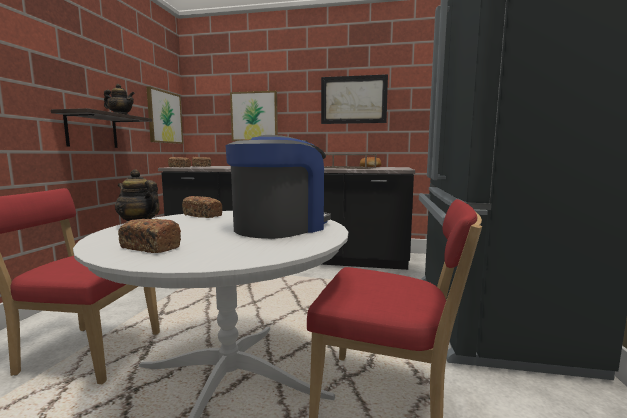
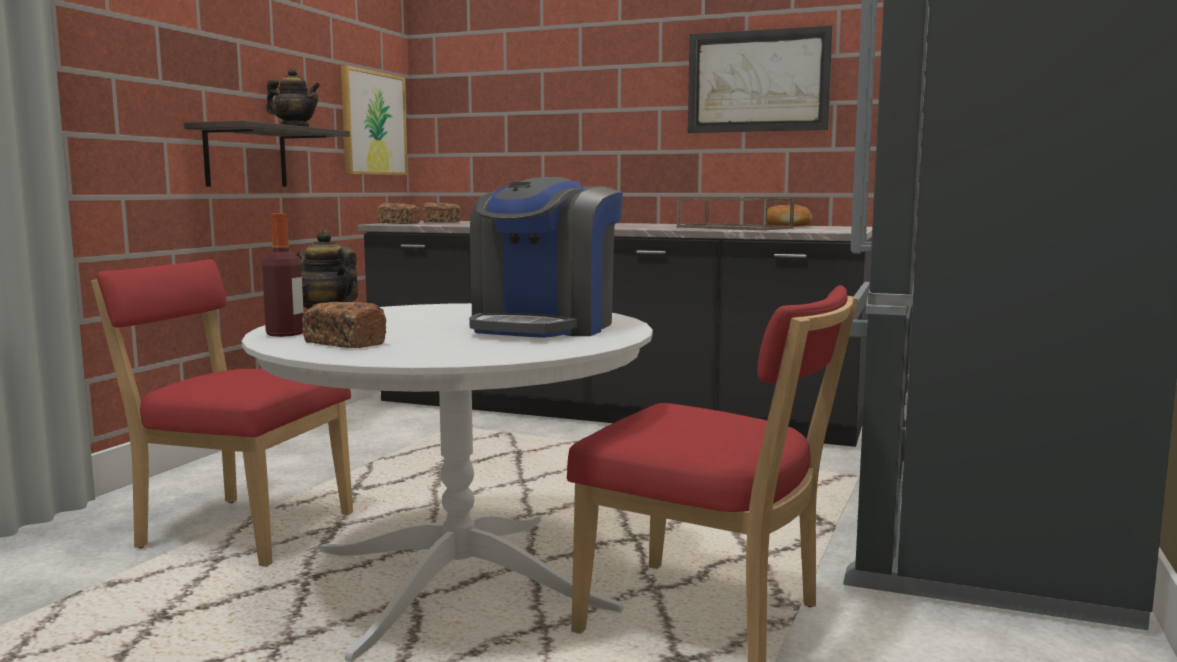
camera: 10 degrees right, 0 degrees up
(107, 240) = (285, 334): none -> bottle
(203, 215) = (427, 309): bread -> none
(254, 116) = (550, 118): picture -> none
(280, 227) = (545, 327): coffee machine -> coffee machine turned 150 degrees clockwise

